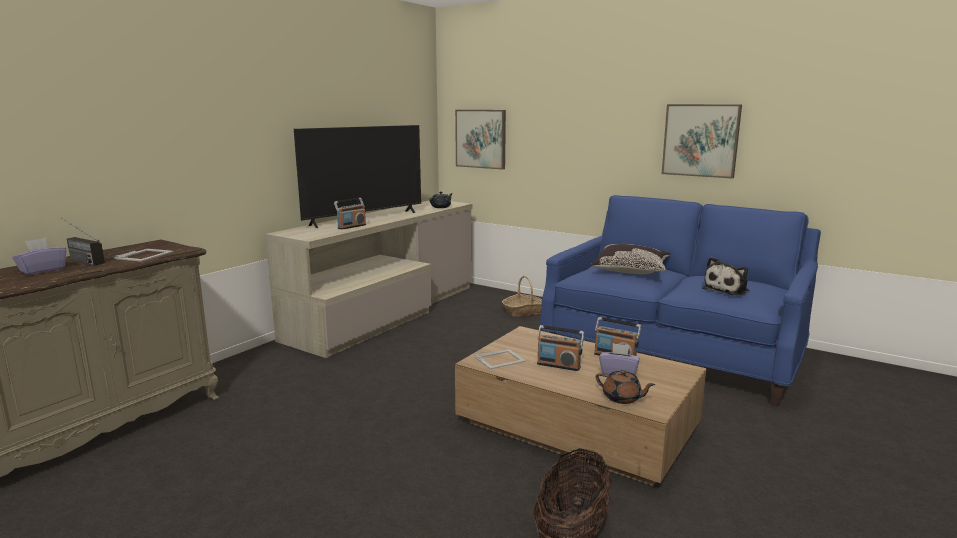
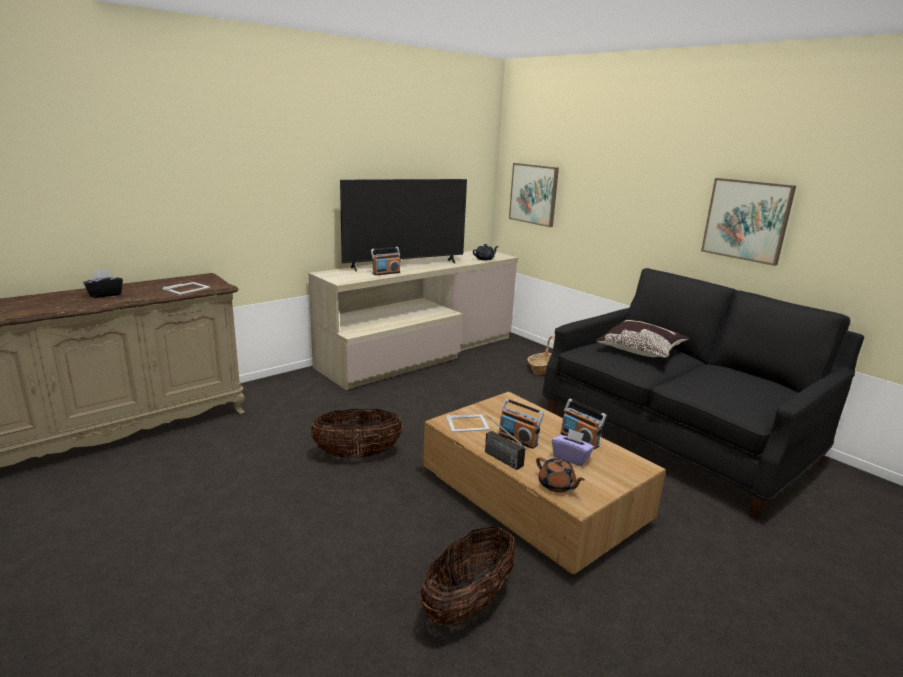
camera: 15 degrees right, 5 degrees up
(42, 270) = (105, 294): purple tissue box -> black tissue box
(79, 260) = (137, 287): radio -> radio (494, 454)
(374, 417) = (357, 454): none -> basket
(674, 350) = (678, 436): blue sofa -> black sofa
(727, 290) = (728, 388): plush toy -> none

